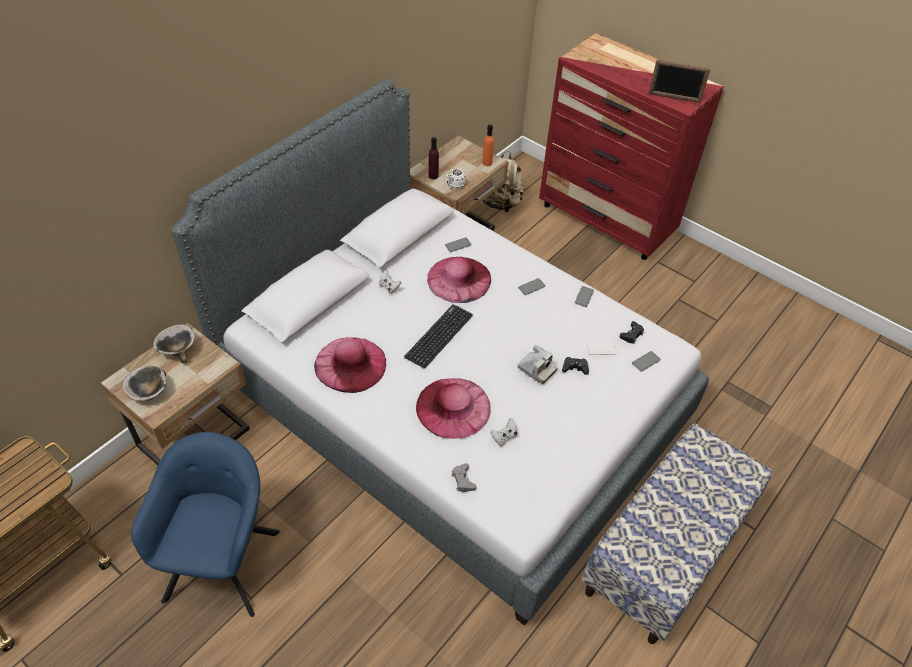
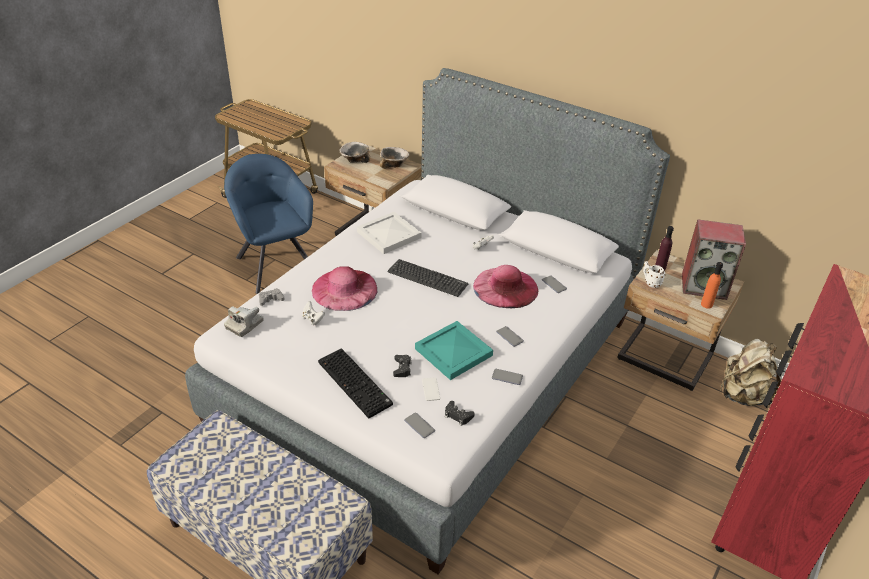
camera: 85 degrees right, 10 degrees down
(224, 560) = (276, 264): blue armchair -> blue armchair turned 120 degrees counterclockwise
(350, 364) = (388, 235): pink hat -> white tray
(462, 158) = (704, 286): none -> speaker
(536, 369) = (396, 341): camera -> camera (244, 325)
(552, 329) = (452, 352): none -> turquoise tray
(597, 404) = (356, 383): none -> keyboard
(674, 98) = (818, 366): picture frame -> none

